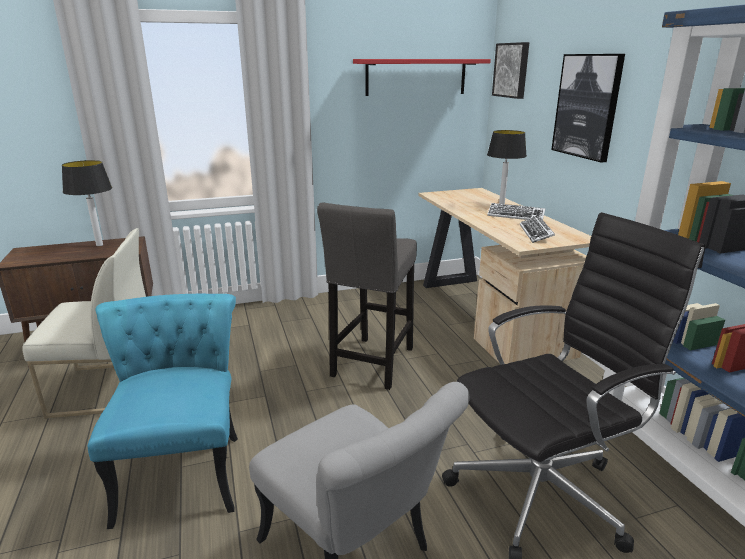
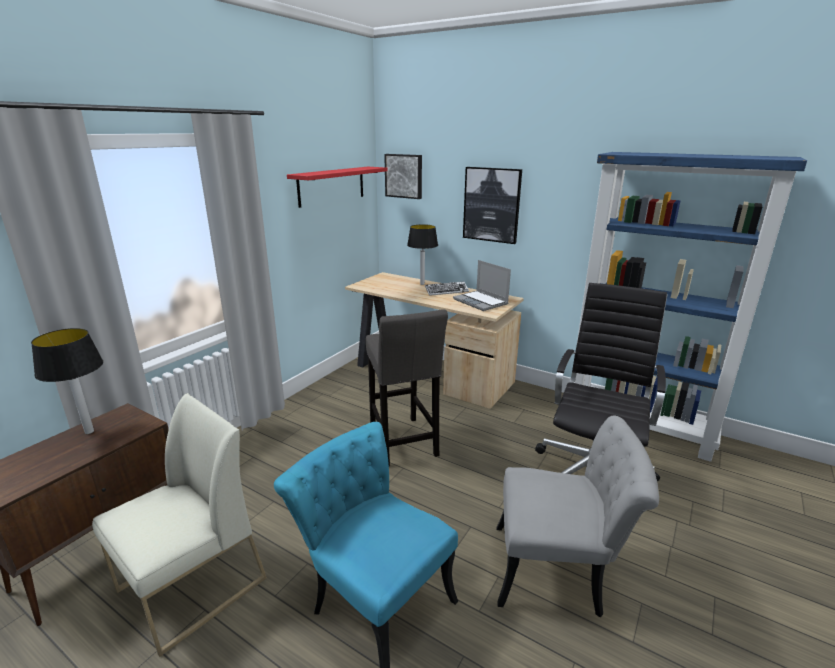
camera: 40 degrees left, 0 degrees up
(536, 233) = (481, 302): keyboard -> laptop

